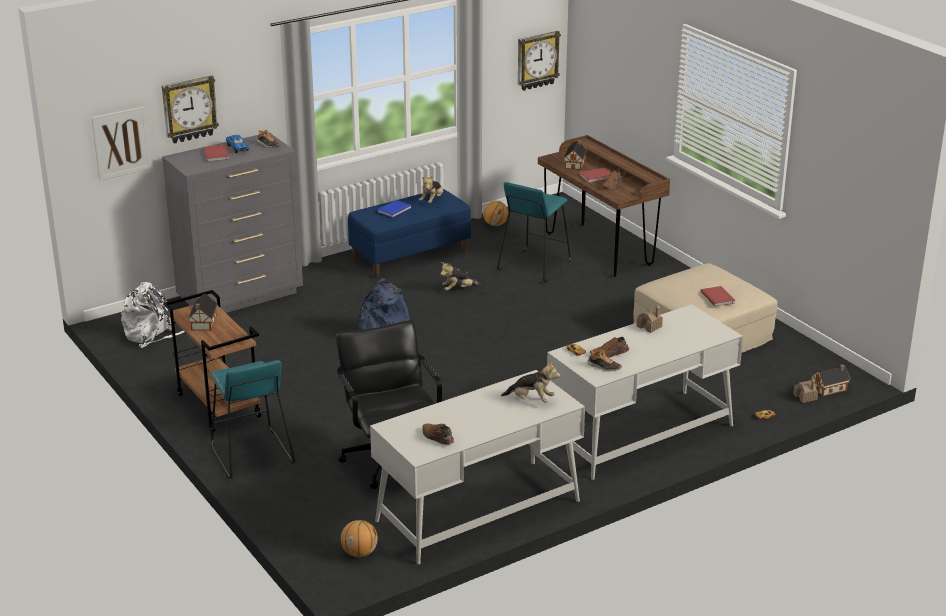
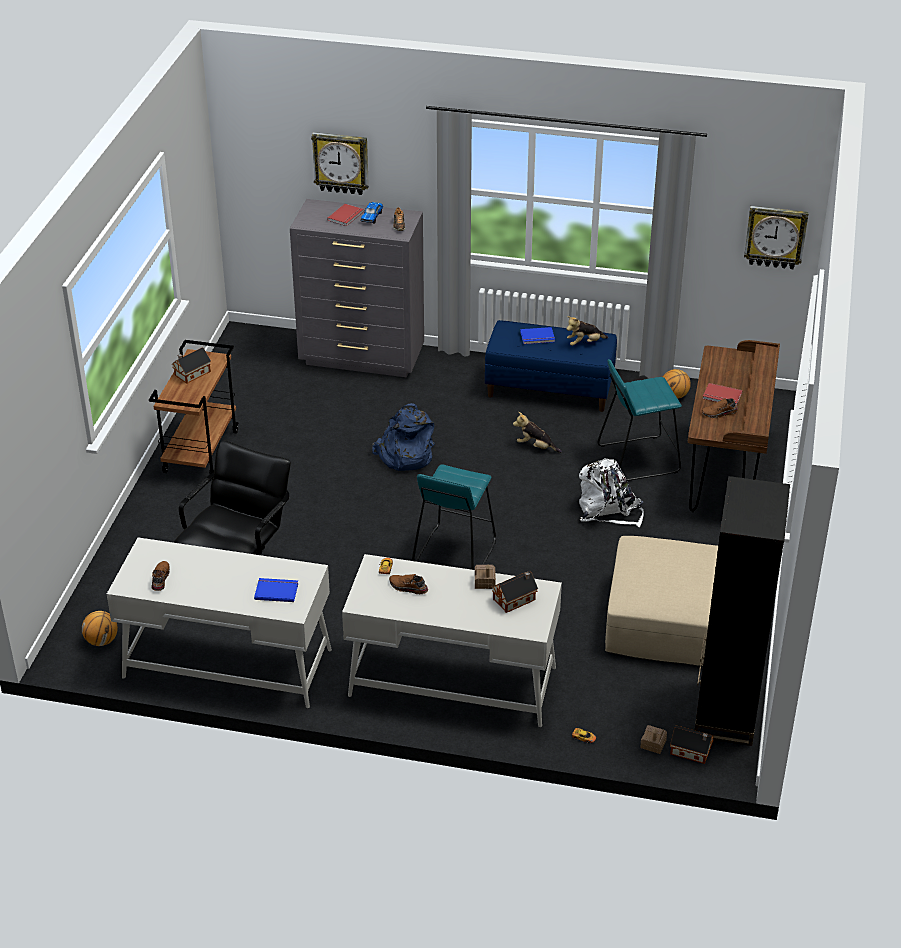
camera: 45 degrees right, 10 degrees up
(121, 143) = (270, 173): picture -> none
(153, 333) = (254, 358): white backpack -> white backpack (608, 510)
(251, 454) = (160, 508): turquoise stool -> turquoise stool (453, 554)
(531, 400) = (276, 590): plush toy -> blue book
(575, 164) = (727, 371): toy house -> toy house (515, 599)
(603, 367) = (380, 597): shoe -> none
(718, 297) = (667, 590): red book -> none
(811, 360) = (726, 711): none -> black bookcase

